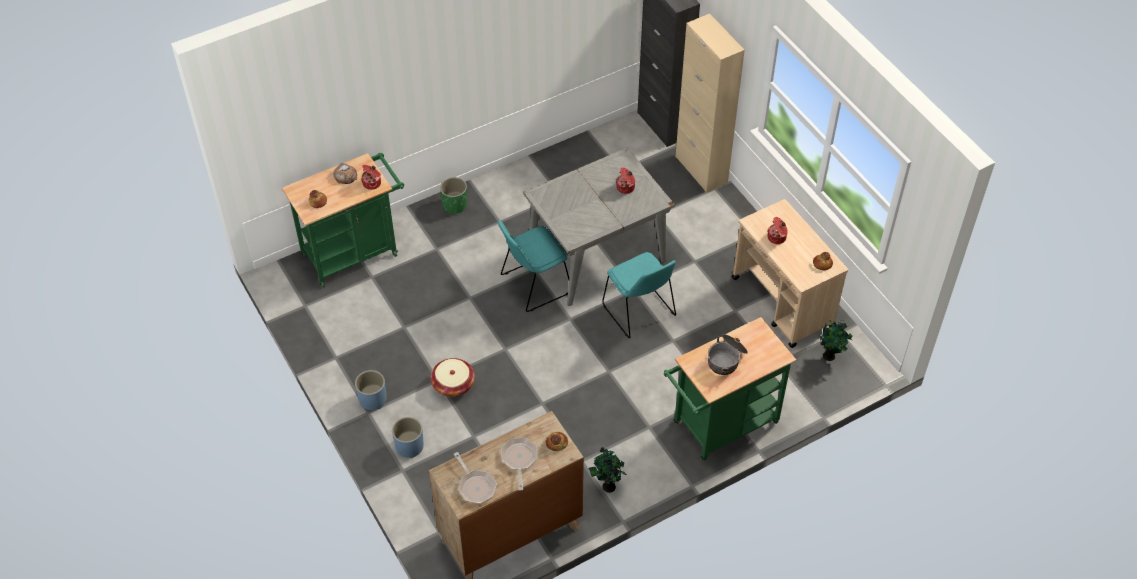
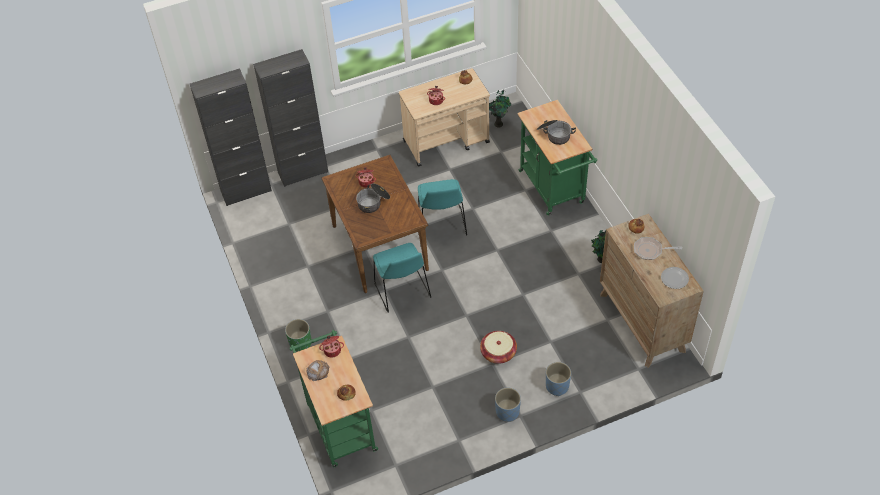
camera: 80 degrees left, 0 degrees up
(475, 486) = (674, 278): frying pan -> plate
(594, 198) = (373, 202): none -> cooking pot
(597, 255) = (379, 246): grey dining table -> brown dining table
(640, 312) = (442, 225): turquoise chair -> turquoise chair turned 105 degrees clockwise
(701, 170) = (303, 172): beige cabinet -> black cabinet

